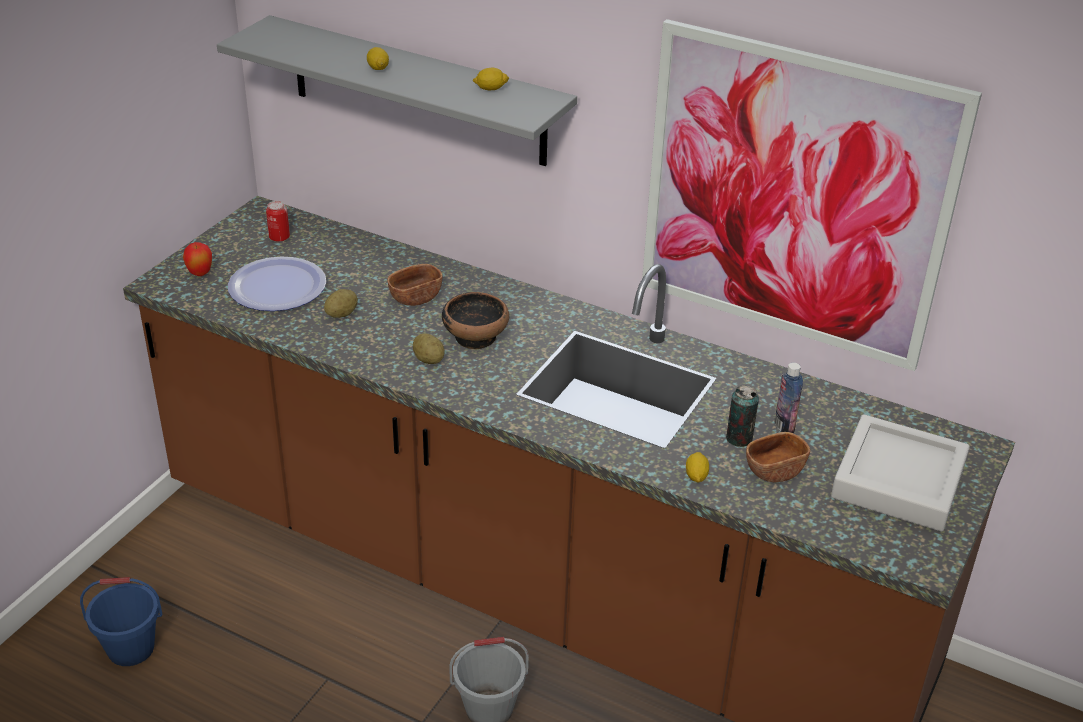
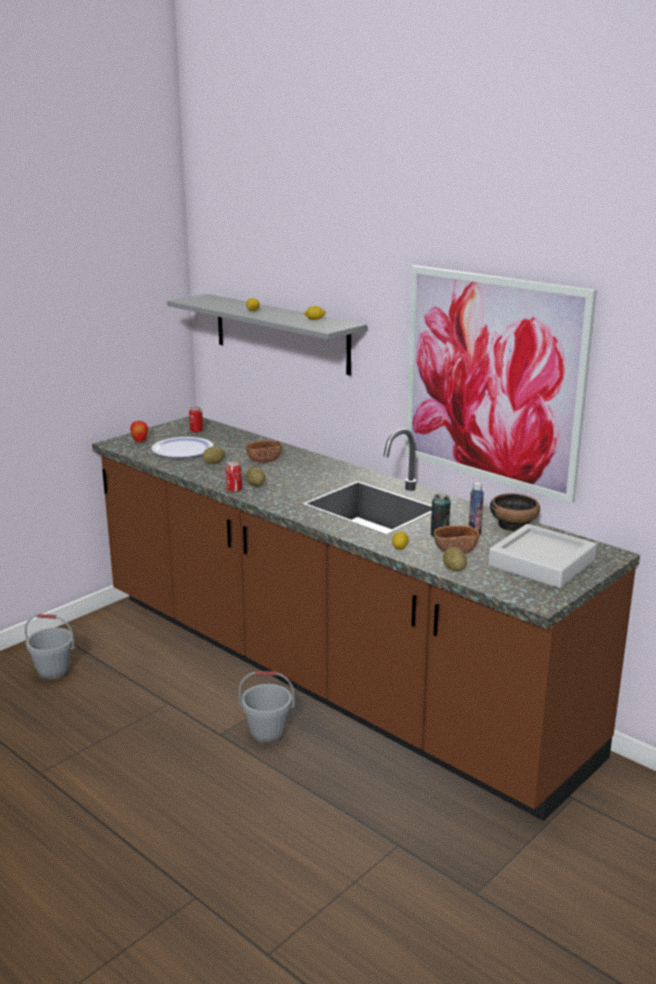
camera: 15 degrees right, 15 degrees down
(130, 649) = (53, 672): blue bucket -> grey bucket
(401, 376) = (234, 490): none -> can
(476, 336) = (291, 478): bowl -> bowl (513, 525)
(789, 512) = (454, 569): none -> potato

